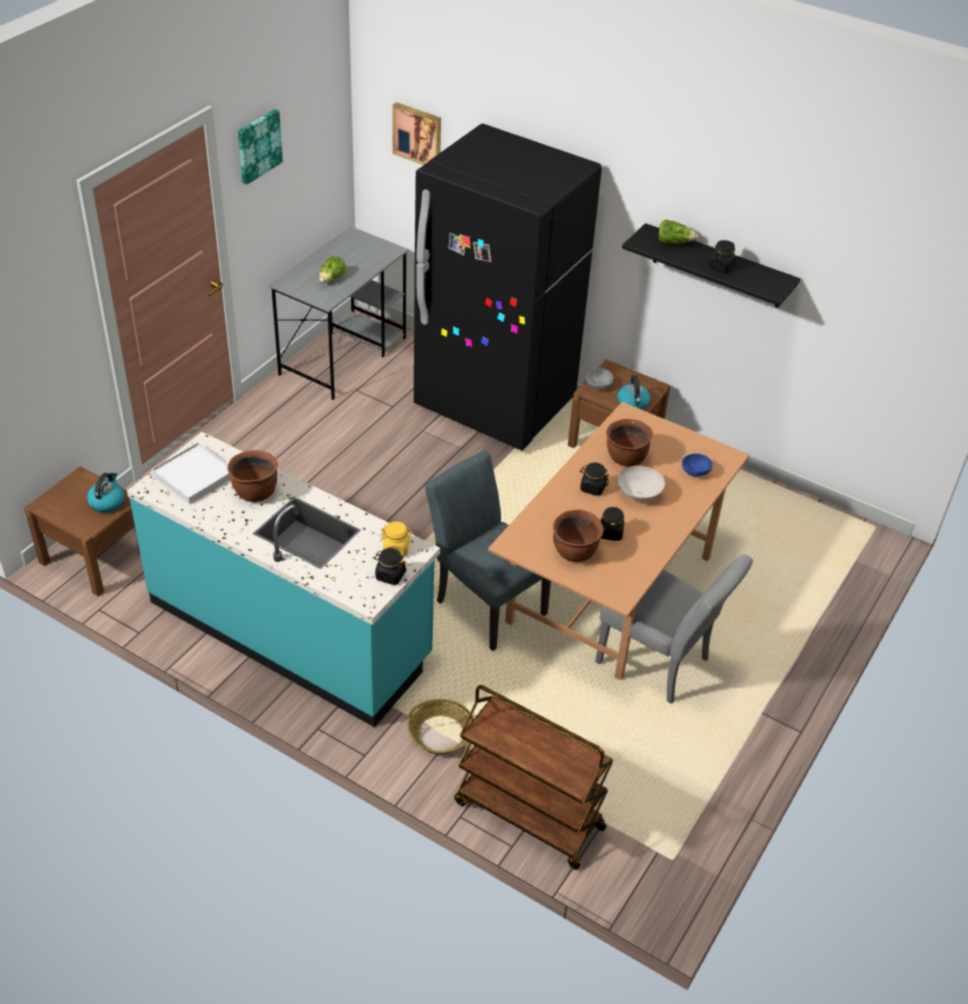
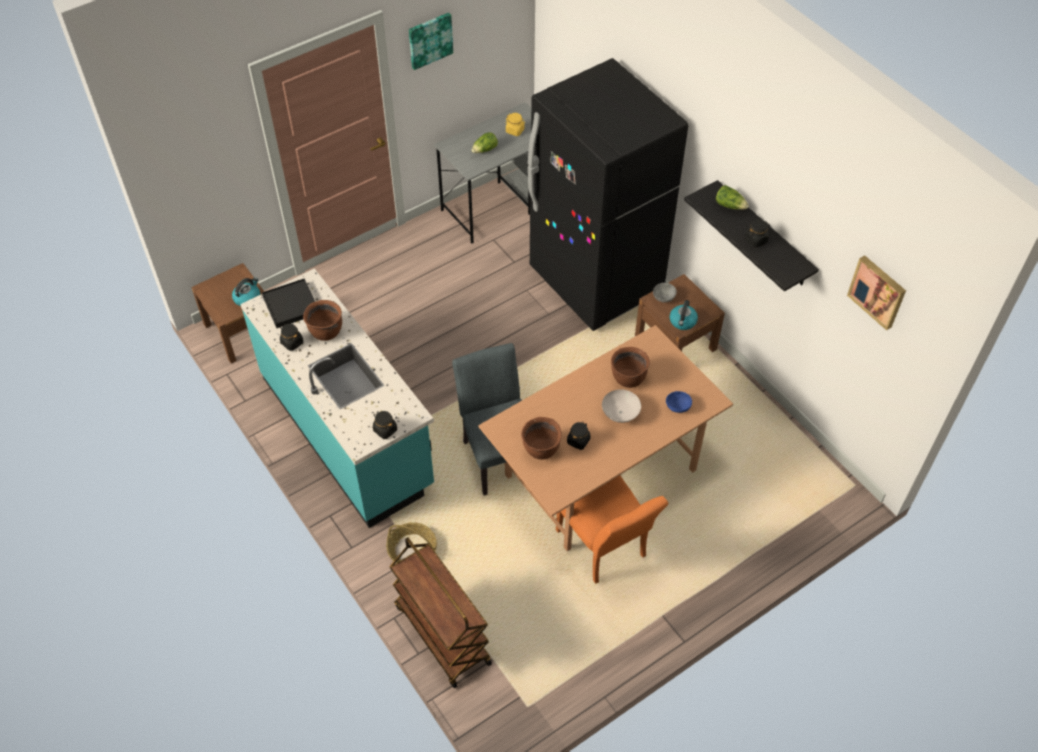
camera: 25 degrees right, 10 degrees up
(194, 476) = (291, 305): white tray -> black tray
(396, 548) = (401, 409): yellow jar -> yellow jar (515, 131)
(418, 134) = (574, 48): picture -> picture (878, 291)
(592, 488) = (586, 397): black jar -> black jar (292, 343)
(660, 664) = (605, 548): grey chair -> orange chair

